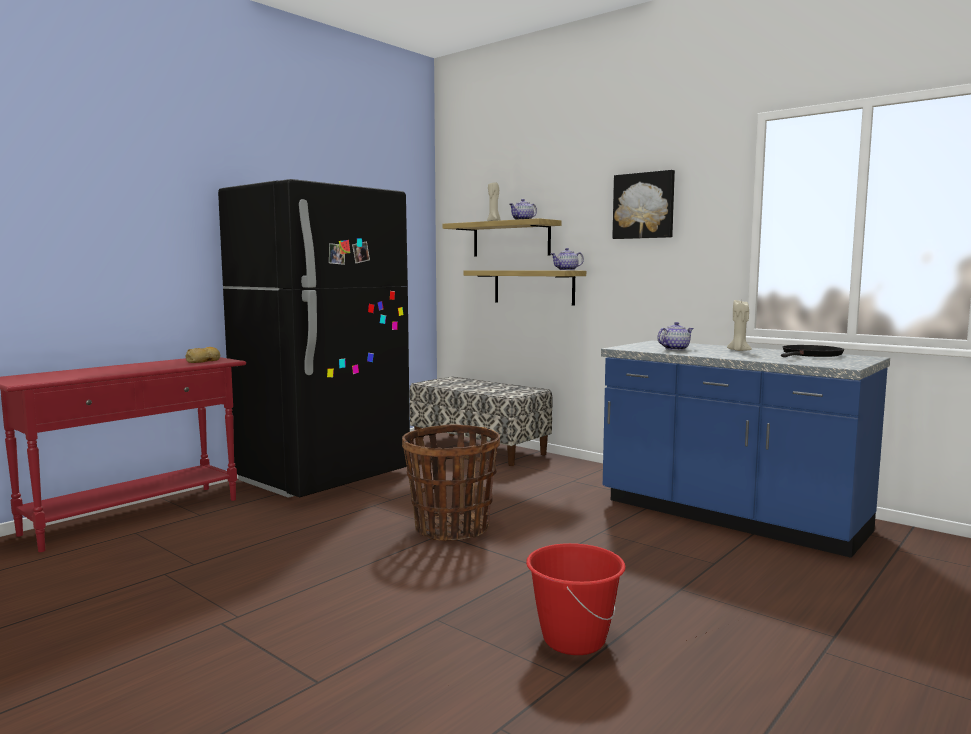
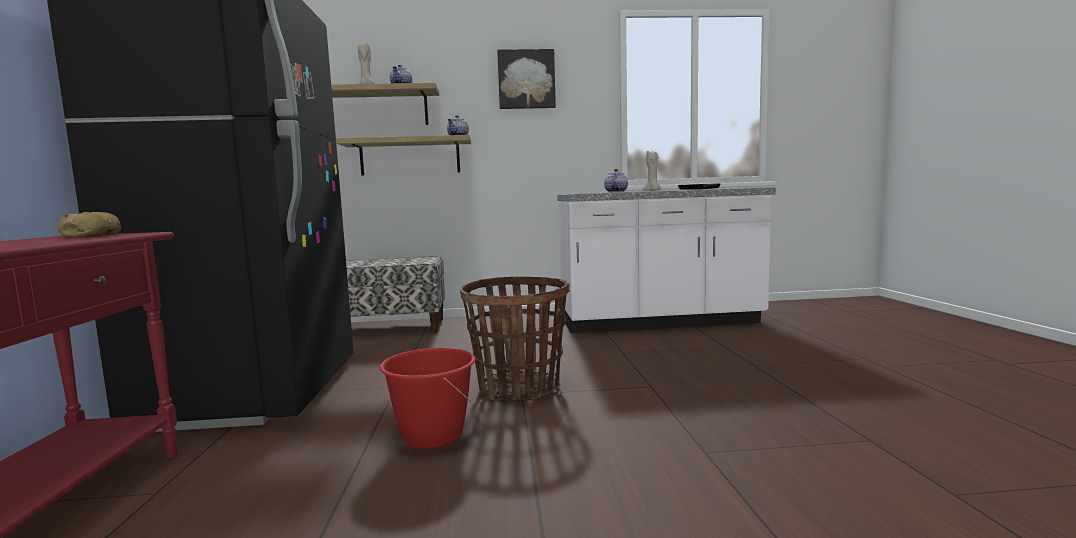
camera: 45 degrees left, 0 degrees up
(573, 639) = (805, 417): red bucket -> red bucket (432, 436)
(729, 517) = (659, 322): blue counter -> white counter

